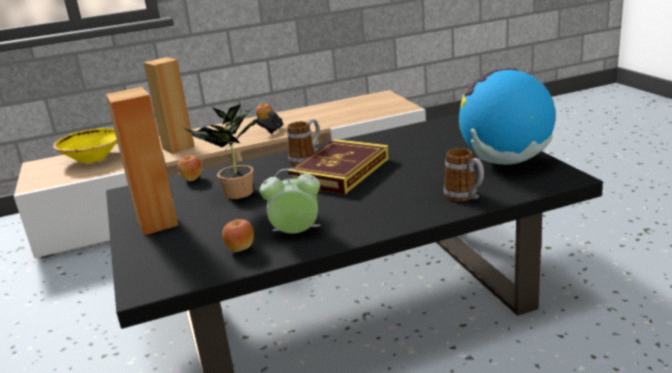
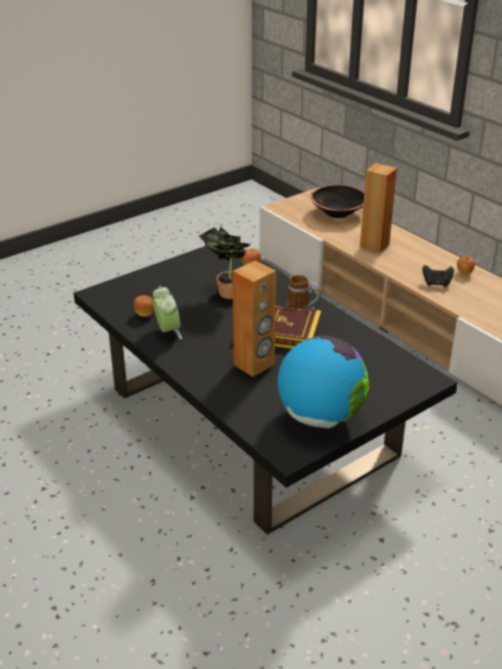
camera: 70 degrees right, 10 degrees up
(93, 158) = (337, 213): yellow bowl -> black bowl
(158, 223) = (177, 274): brown speaker -> brown speaker (254, 365)
(465, 197) = (238, 399): mug -> none

